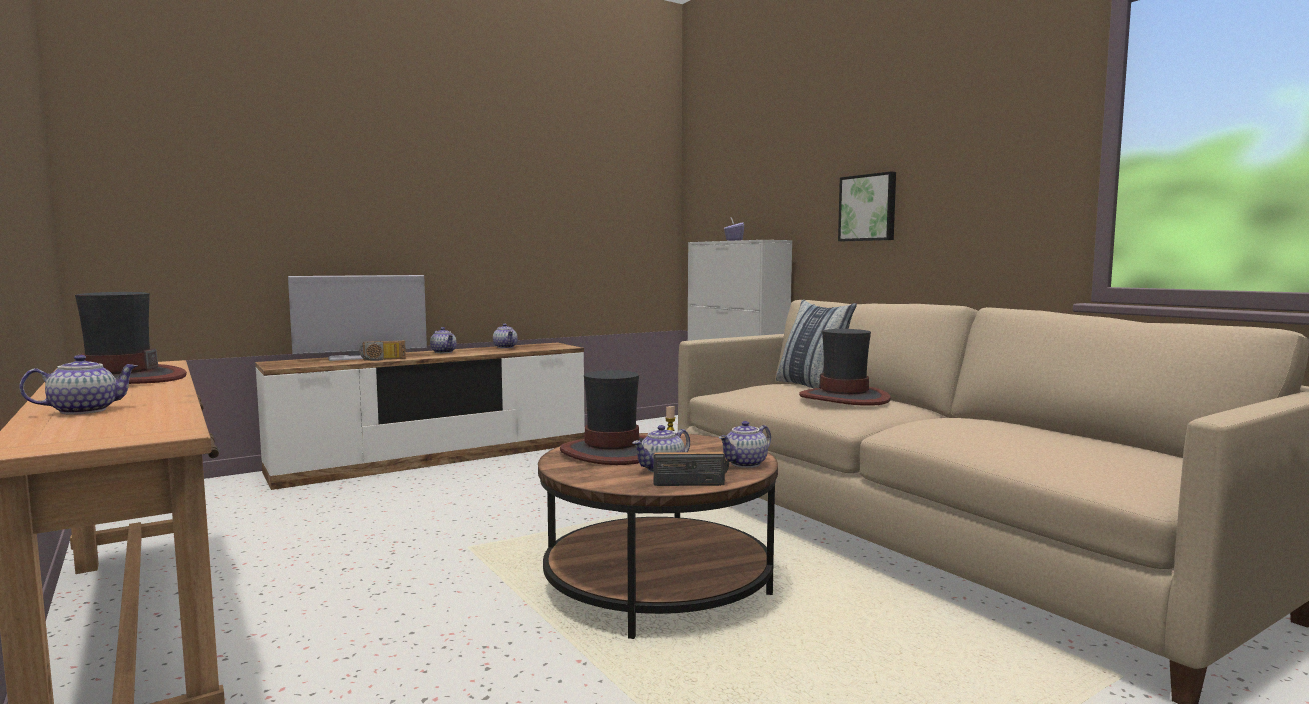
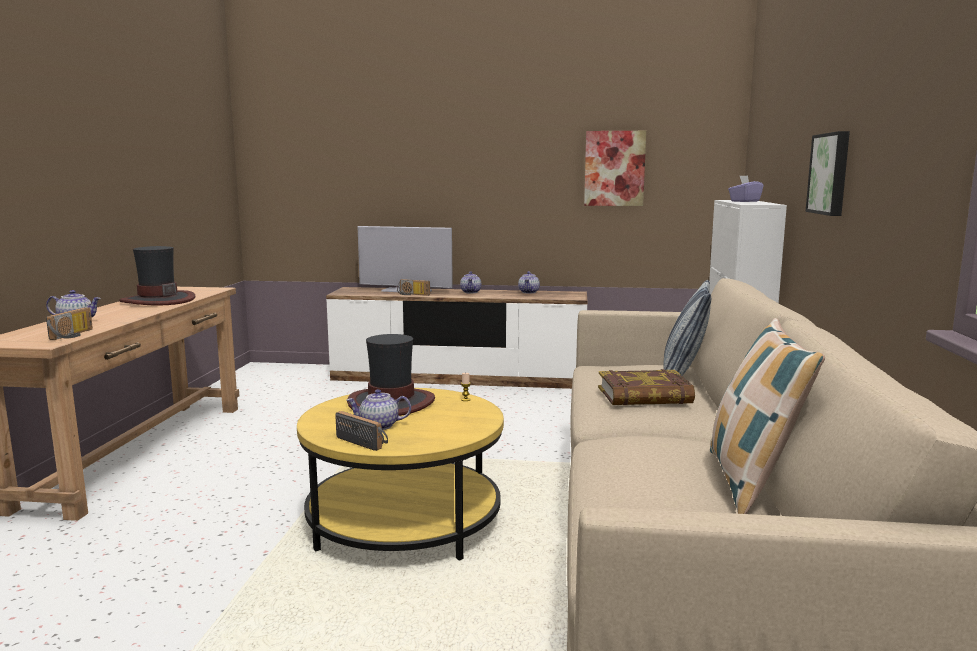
camera: 40 degrees right, 5 degrees up
(170, 420) = (74, 335): none -> radio
(575, 213) = (614, 168): none -> picture
(658, 584) = (404, 521): brown coffee table -> yellow coffee table
(746, 464) = (442, 438): teapot -> none
(844, 398) = (644, 396): hat -> book
(1051, 429) = (752, 483): none -> pillow

